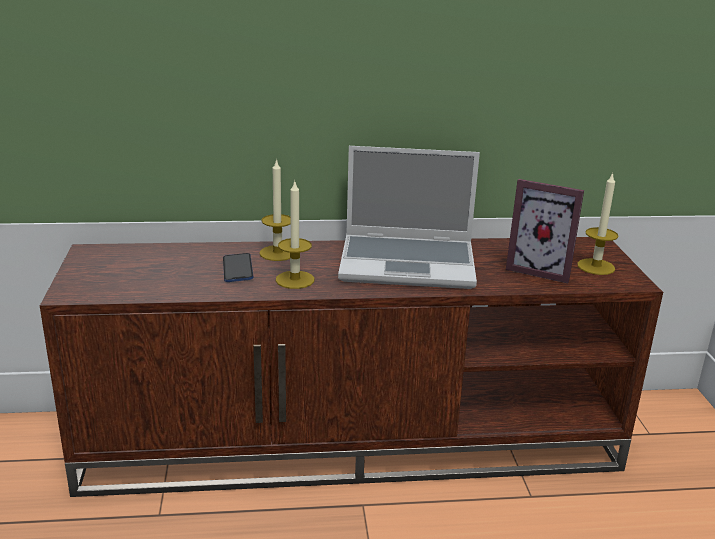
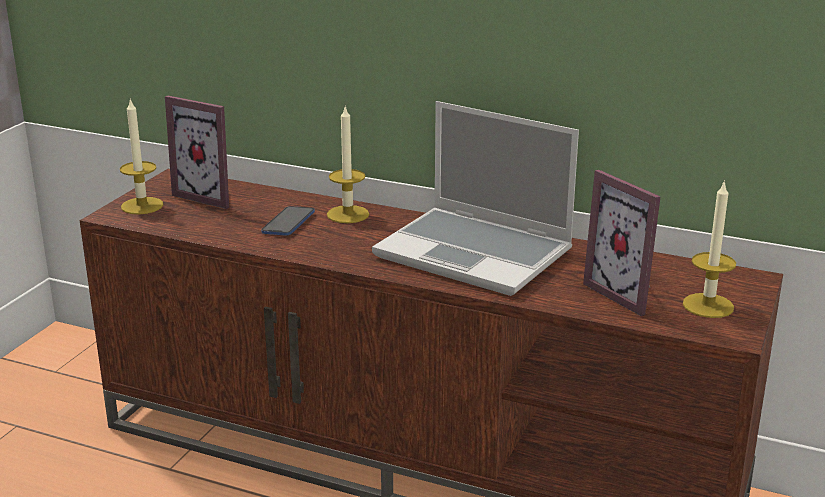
camera: 30 degrees right, 0 degrees up
(142, 259) = (211, 195): none -> picture frame
(295, 280) = (331, 245): candle -> candle (142, 206)

